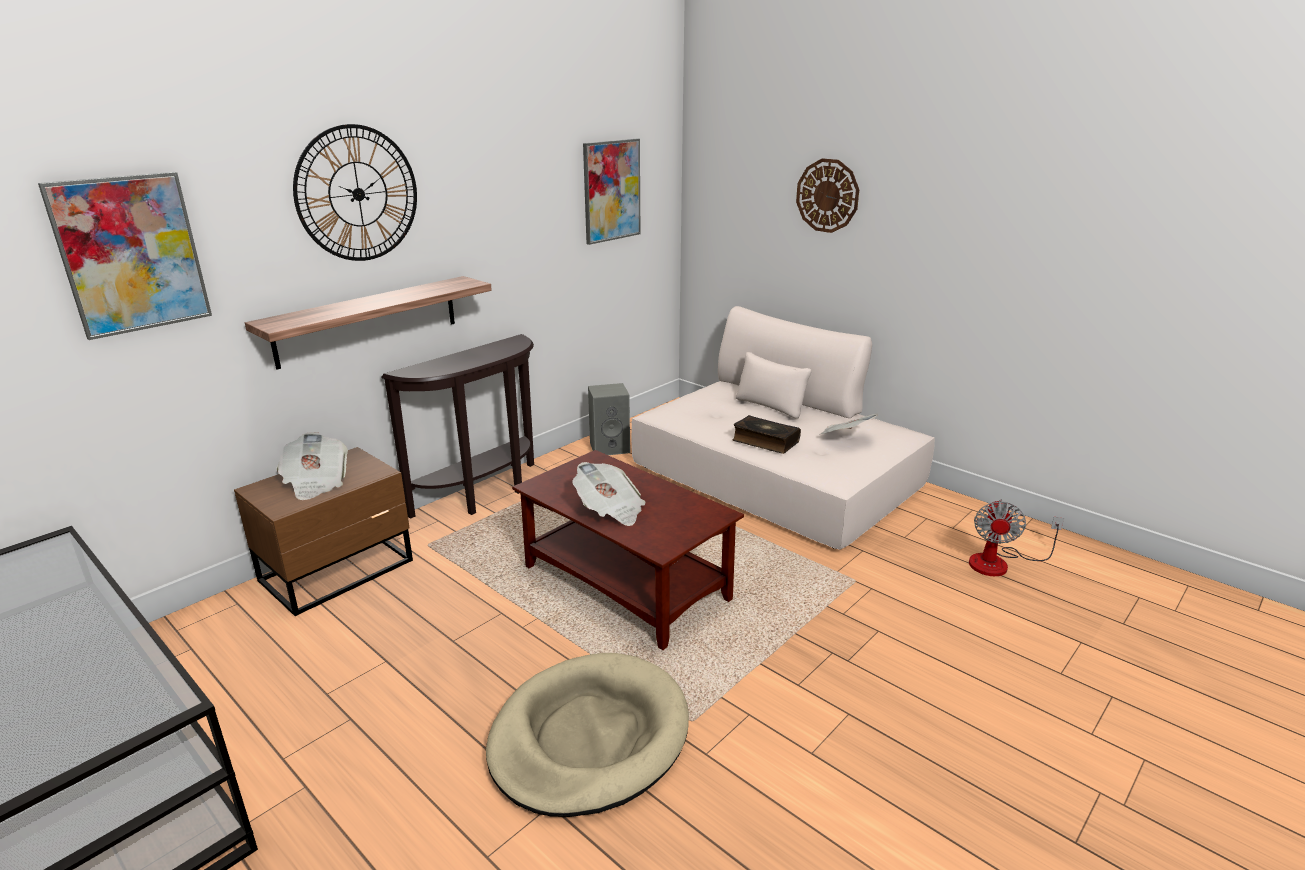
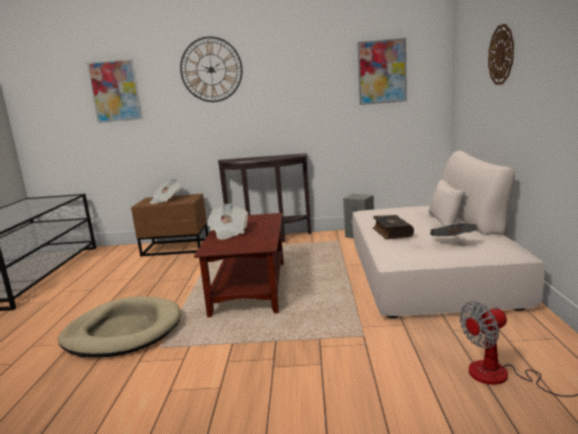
camera: 50 degrees right, 10 degrees down
(368, 320) = (214, 132): shelf -> none

